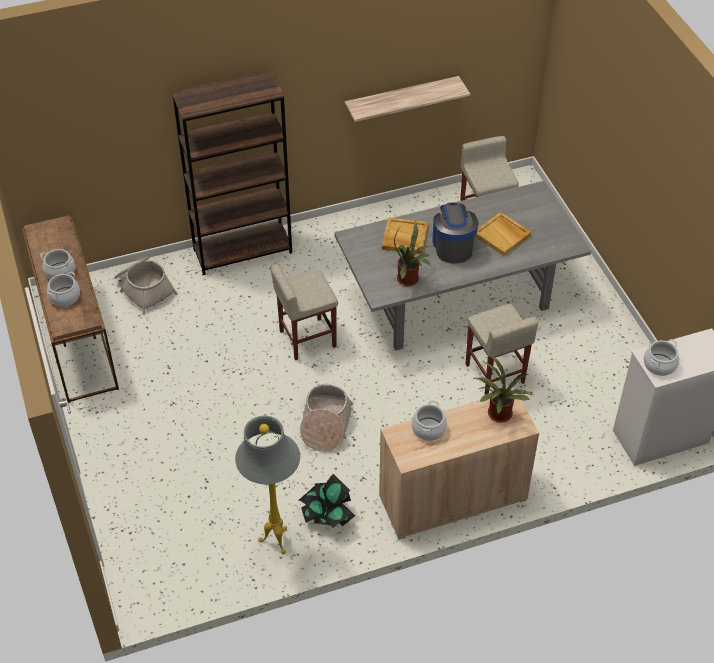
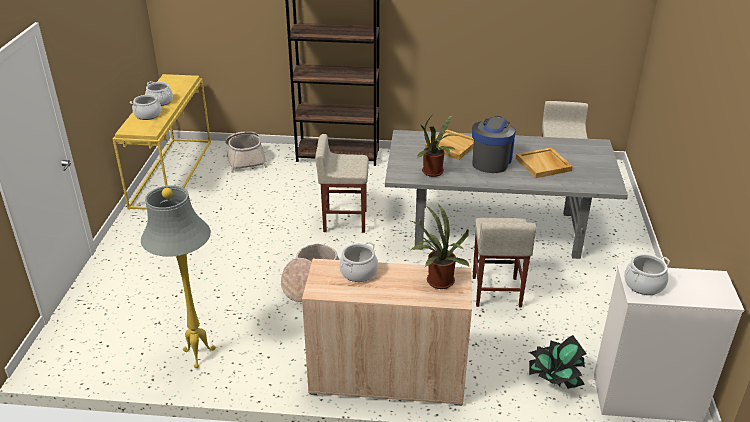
camera: 25 degrees right, 15 degrees down
(76, 337) = (171, 173): brown console table -> yellow console table
(327, 516) = (258, 352): potted plant -> potted plant (554, 380)
(401, 98) = (499, 48): shelf -> none

